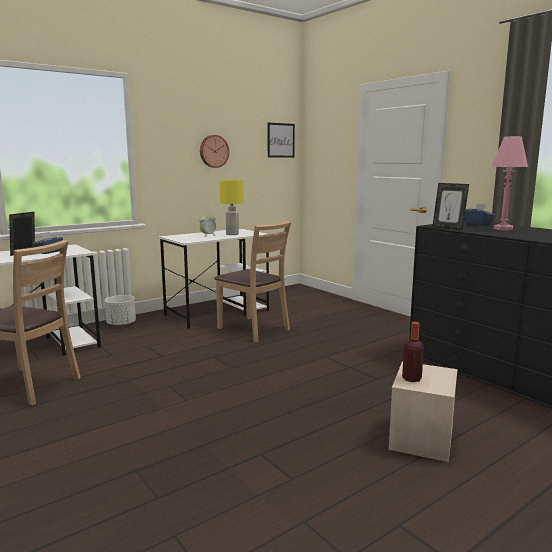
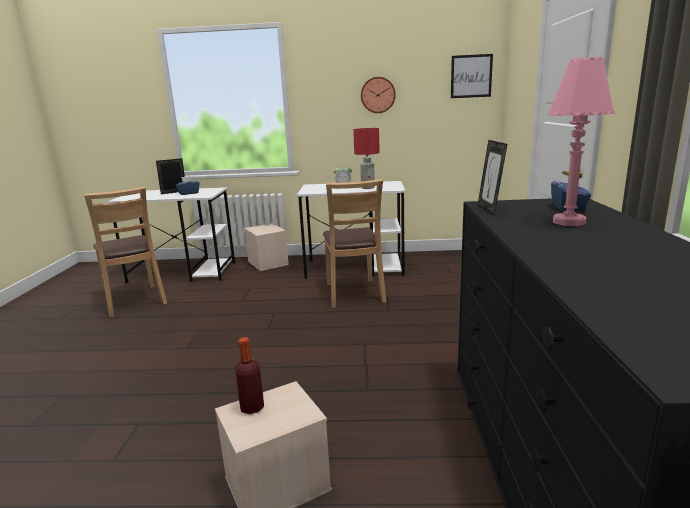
camera: 40 degrees right, 5 degrees up
(121, 324) = (267, 263): white planter -> beige storage box
(232, 234) = (368, 188): yellow table lamp -> red table lamp

